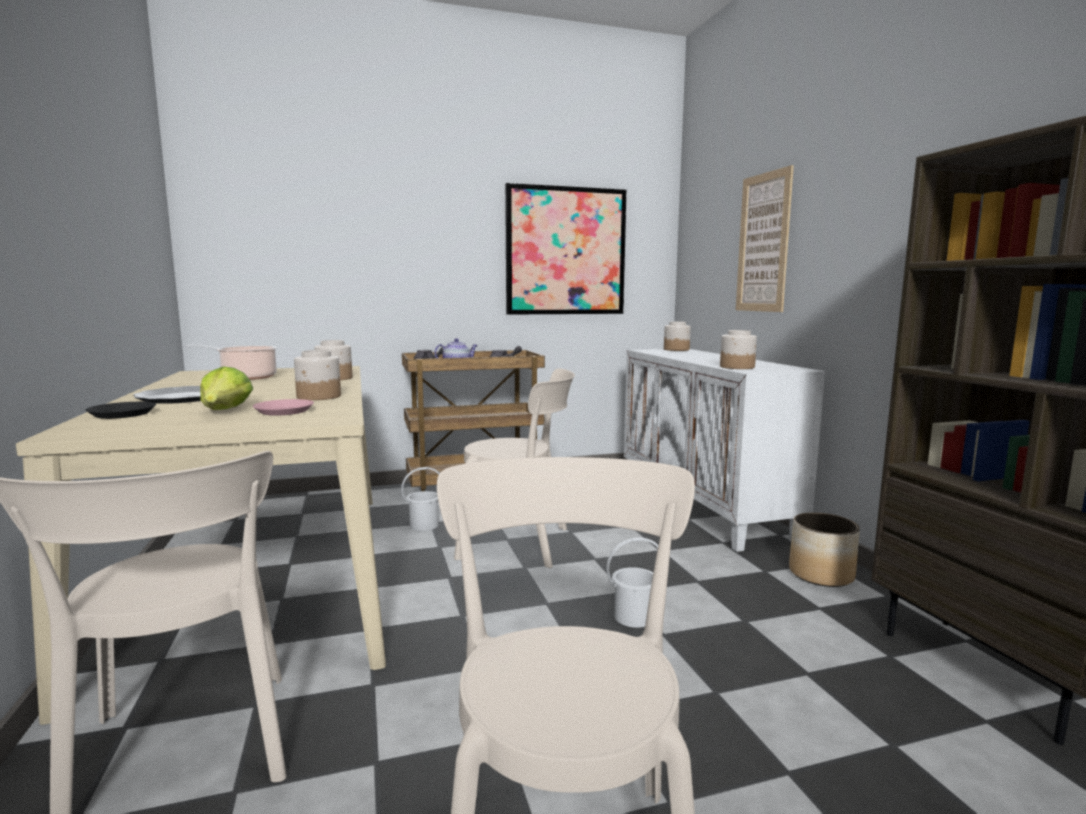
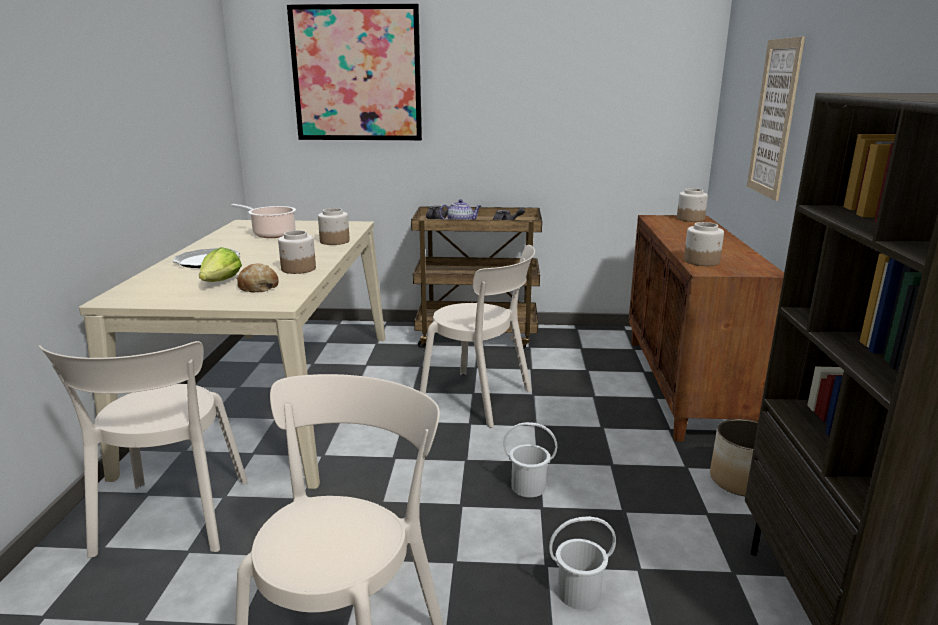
camera: 20 degrees right, 10 degrees up
(122, 414) = (156, 279): black plate -> none
(284, 411) = (258, 287): pink plate -> bread
(423, 525) = (413, 368): white bucket -> white bucket (578, 592)
(565, 251) = (586, 107): picture -> picture (357, 74)
(704, 506) = (684, 386): white cabinet -> brown cabinet

